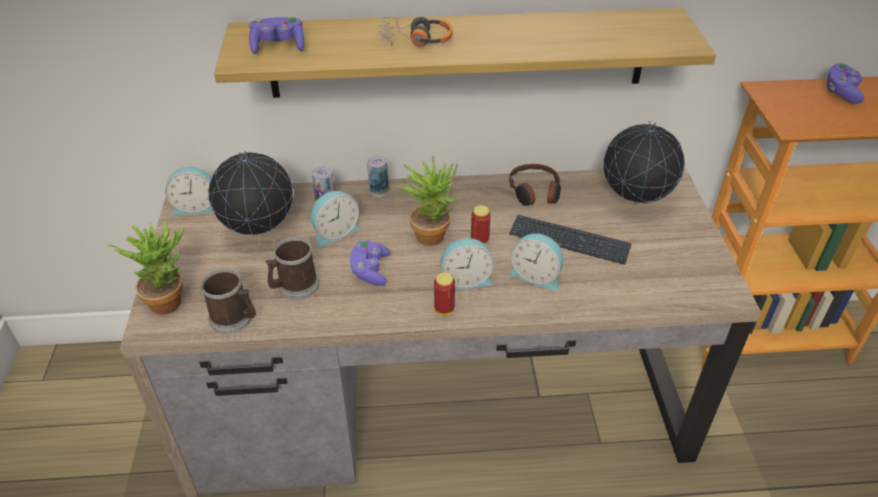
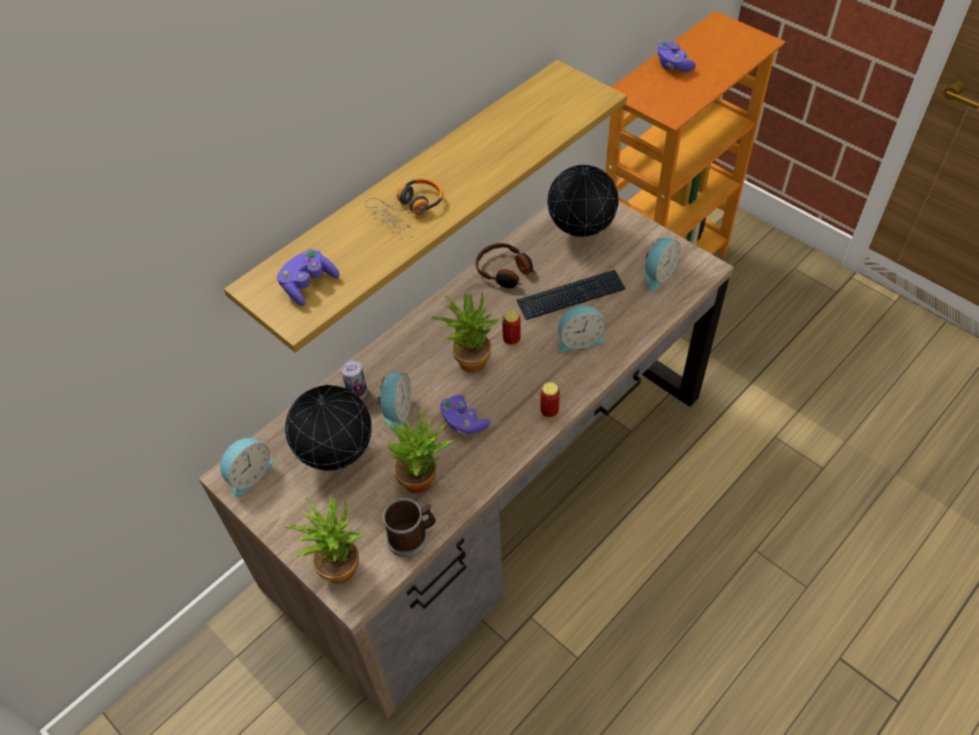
camera: 40 degrees left, 10 degrees up
(294, 287) = (423, 478): mug -> potted plant
(379, 191) = (387, 352): can -> none
(465, 279) = (536, 378): alarm clock -> alarm clock (657, 274)

